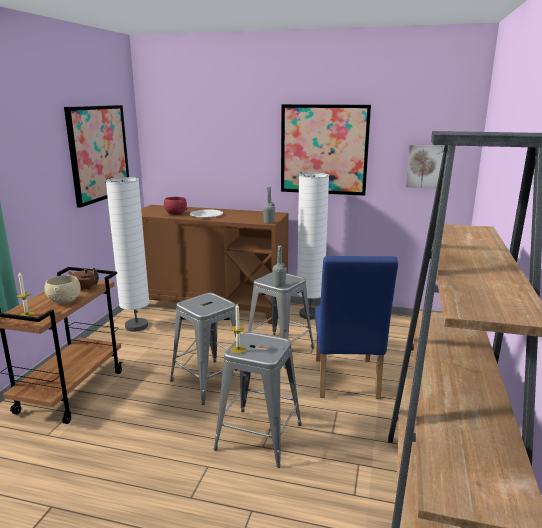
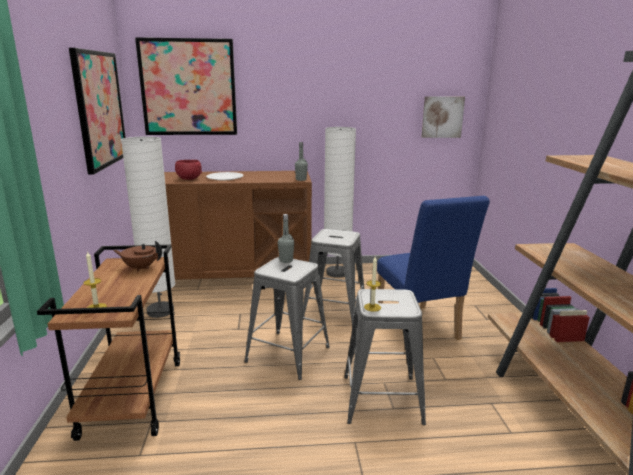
camera: 20 degrees left, 0 degrees up
(65, 301) = (130, 285): beige bowl -> none
(279, 284) = (341, 241): grey bottle -> grey bottle (286, 260)
(324, 149) = (342, 103): picture -> picture (188, 87)

